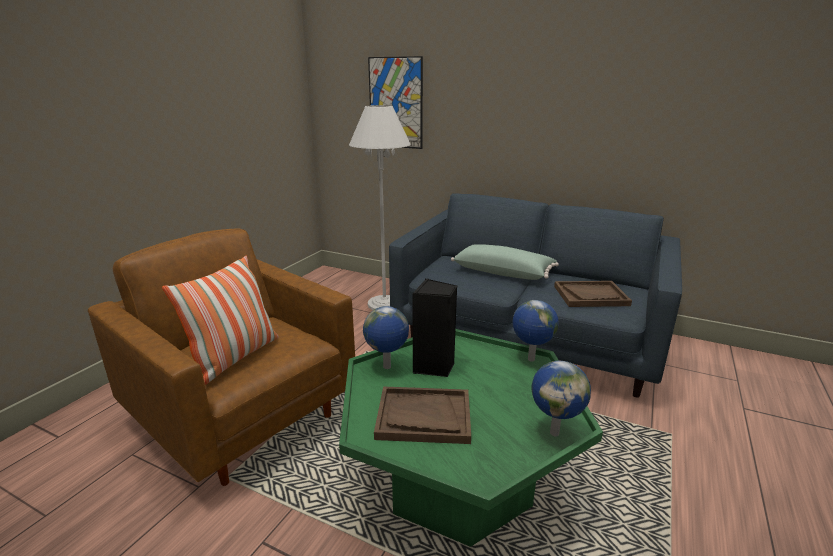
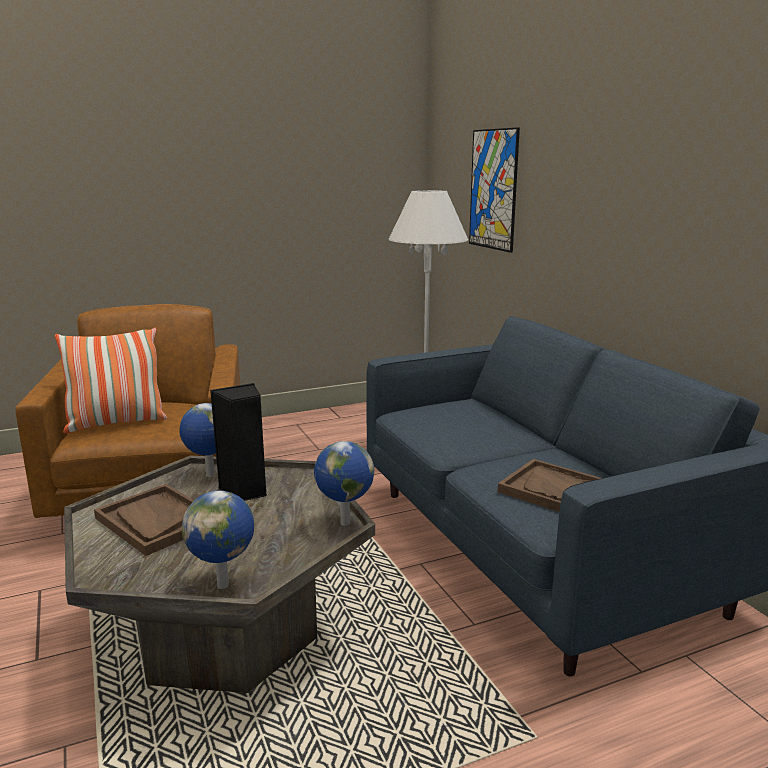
camera: 40 degrees right, 5 degrees down
(457, 479) = (227, 632): green coffee table -> grey coffee table
(503, 272) = (502, 434): green pillow -> none

